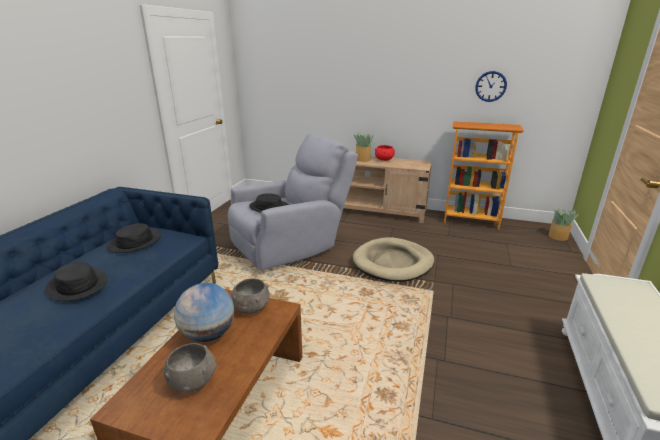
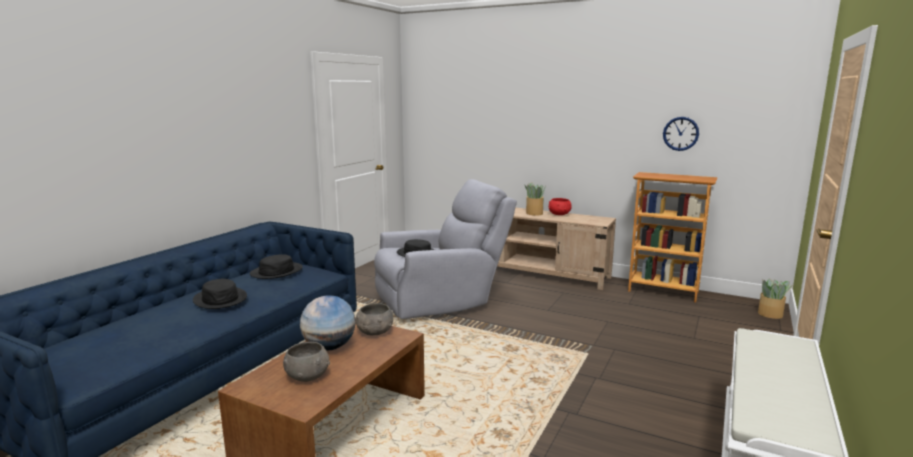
camera: 10 degrees right, 10 degrees down
(393, 263) = (551, 325): beige dog bed -> none

